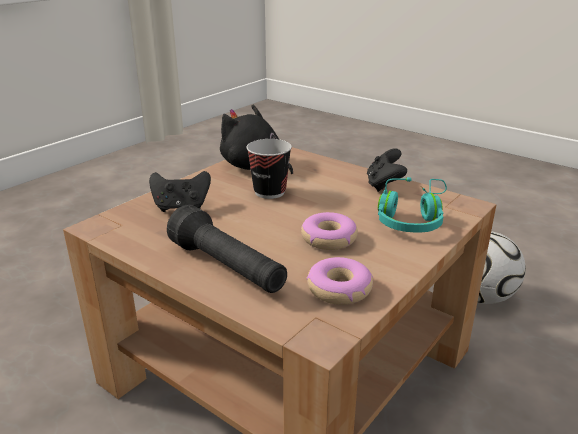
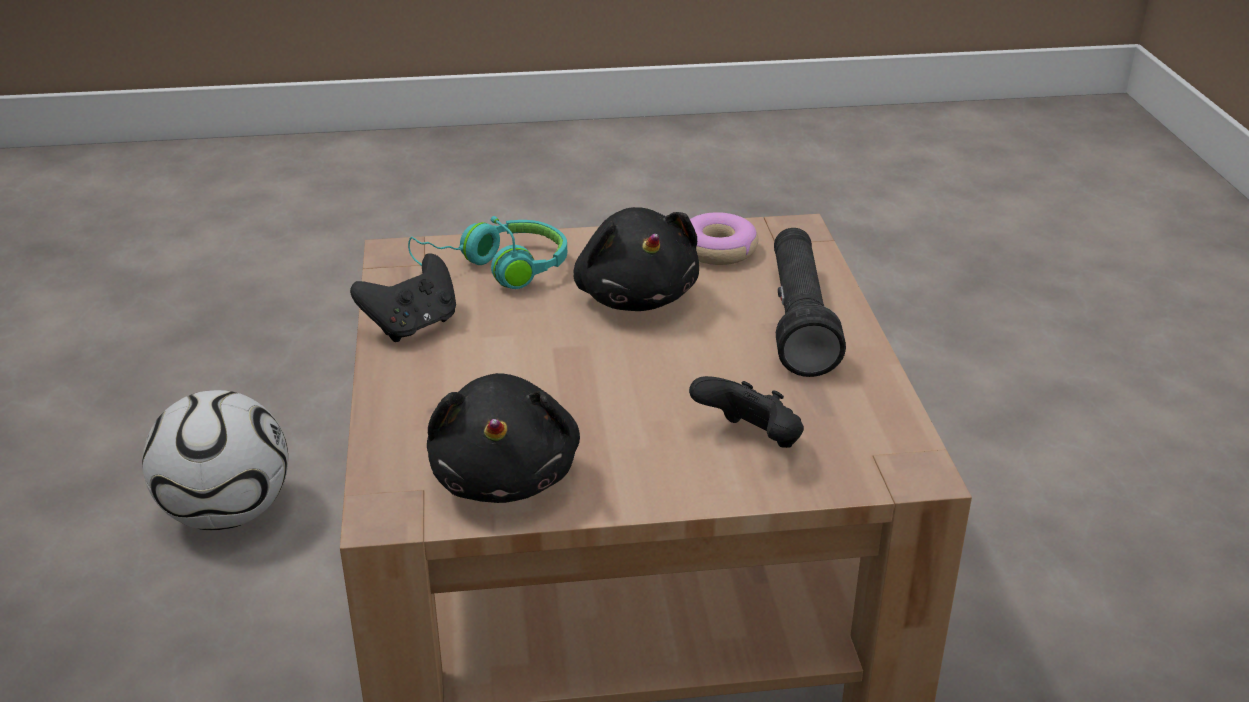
camera: 135 degrees left, 5 degrees up
(269, 192) = (581, 400): cup -> none
(328, 238) = (635, 296): donut -> black plush toy

